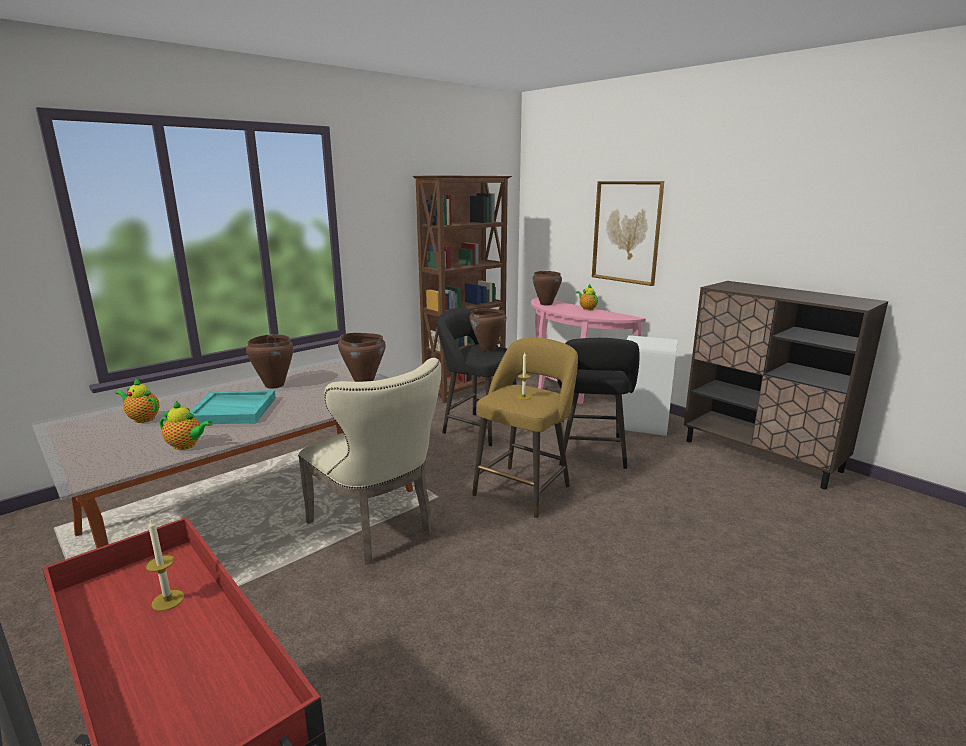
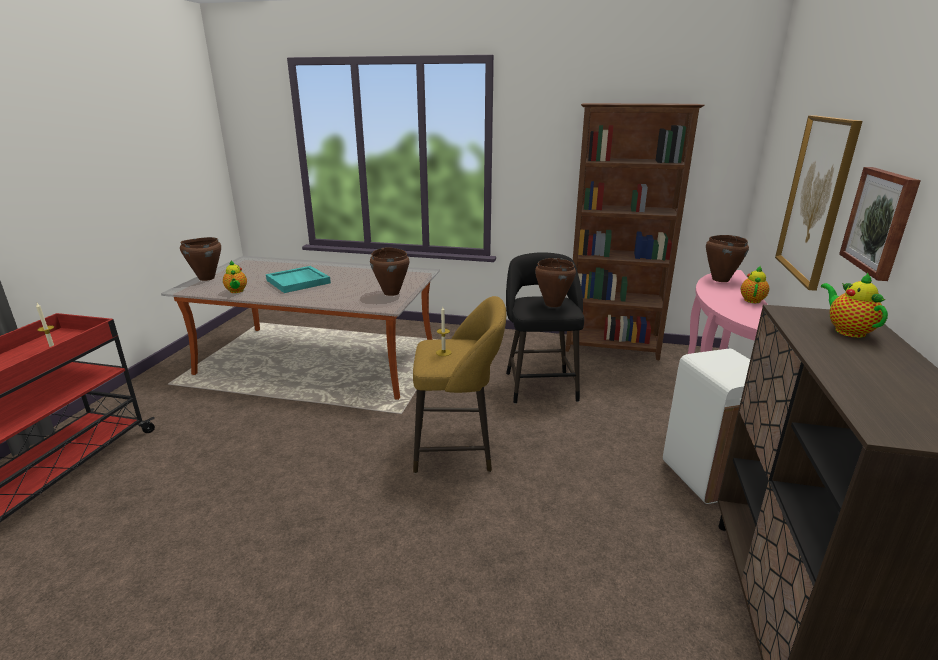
camera: 55 degrees right, 5 degrees up
(142, 419) = (266, 270): teapot -> teapot (847, 330)
(274, 385) = (353, 275): brown cooking pot -> brown cooking pot (206, 278)
(377, 529) = (334, 409): beige chair -> none
(591, 456) = (573, 464): black stool -> none
(710, 233) = (880, 221): none -> picture

